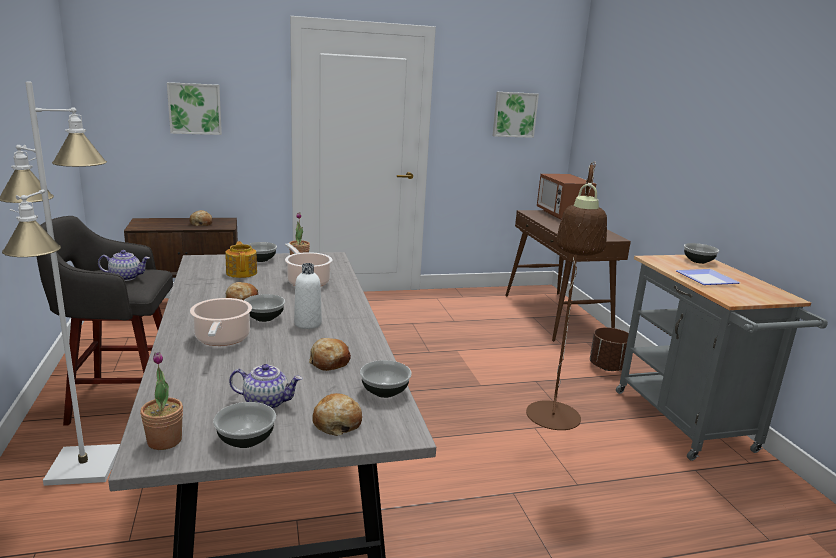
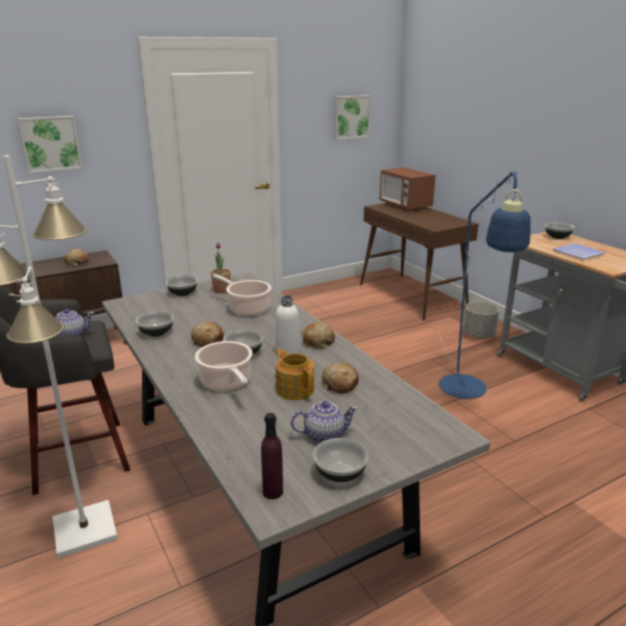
camera: 15 degrees left, 5 degrees up
(164, 441) = (273, 492): potted plant -> purple bottle
(242, 272) = (178, 310): teapot -> teapot (295, 389)
(337, 422) = (398, 439): bread -> bread (318, 342)
(385, 392) = (410, 402): bowl -> bowl (157, 333)
(553, 423) = (466, 393): brown floor lamp -> blue floor lamp
(607, 367) = (478, 335): brown planter -> grey planter

